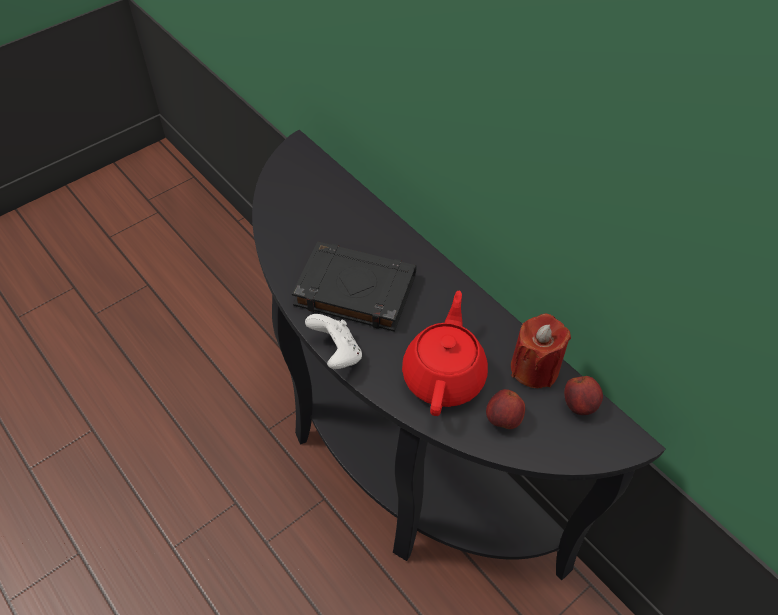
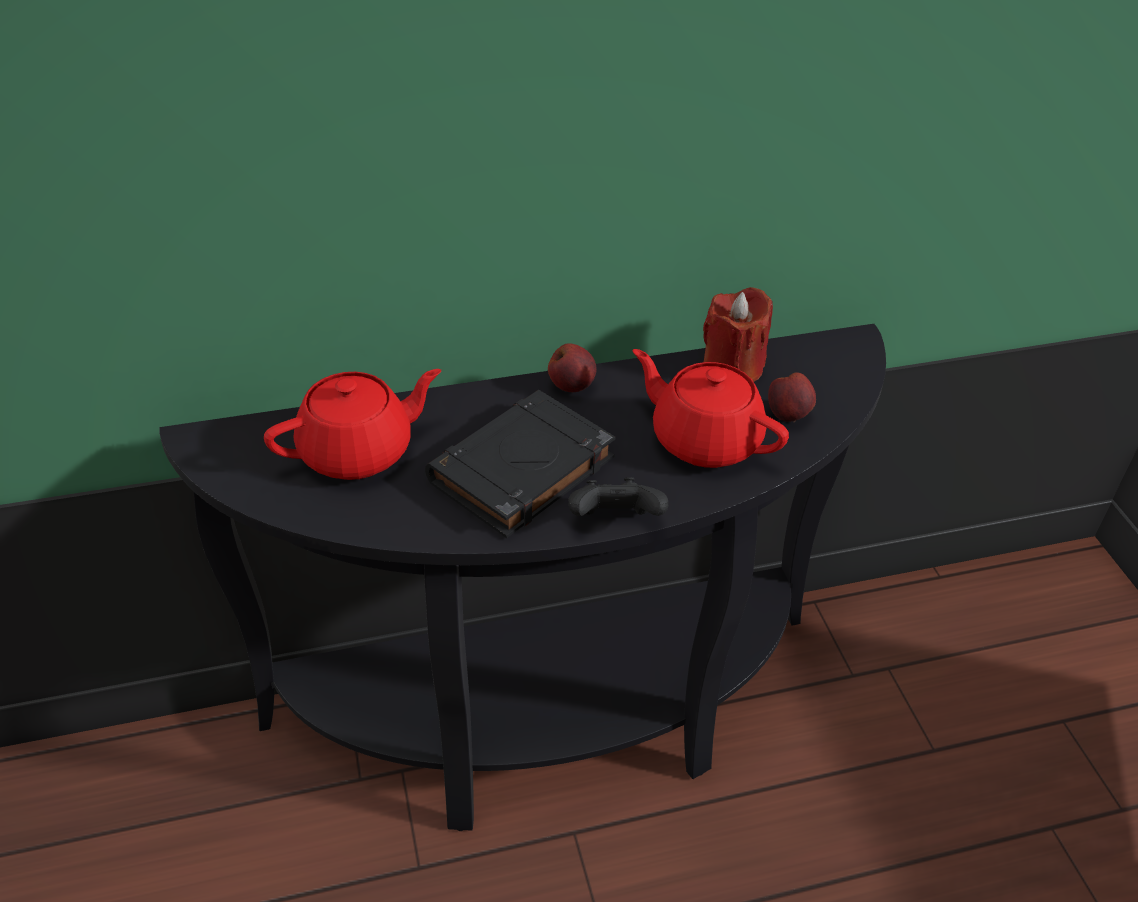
camera: 65 degrees left, 10 degrees down
(327, 212) = (358, 451): none -> red teapot
(336, 353) = (615, 521): white game controller -> black game controller
(580, 405) = (797, 355): apple -> apple (572, 386)

